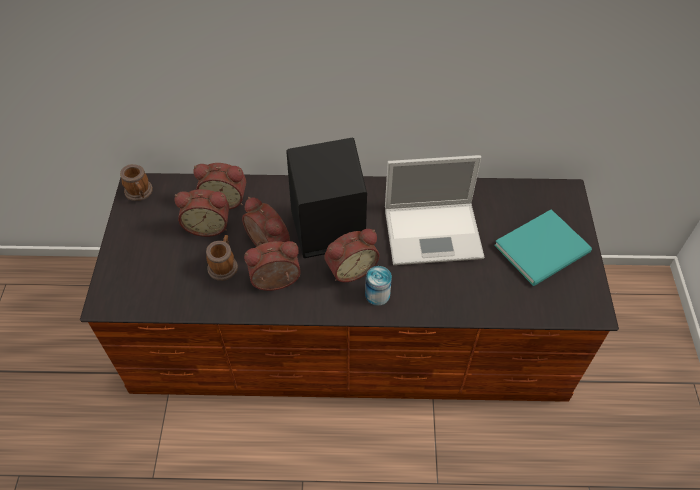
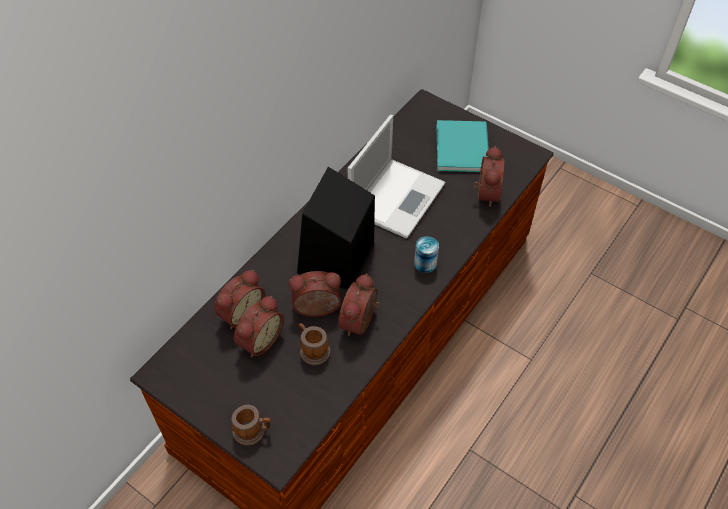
camera: 55 degrees left, 0 degrees up
(140, 193) = (171, 375): mug -> mug (253, 430)
(350, 268) = (387, 266): alarm clock -> alarm clock (485, 193)

